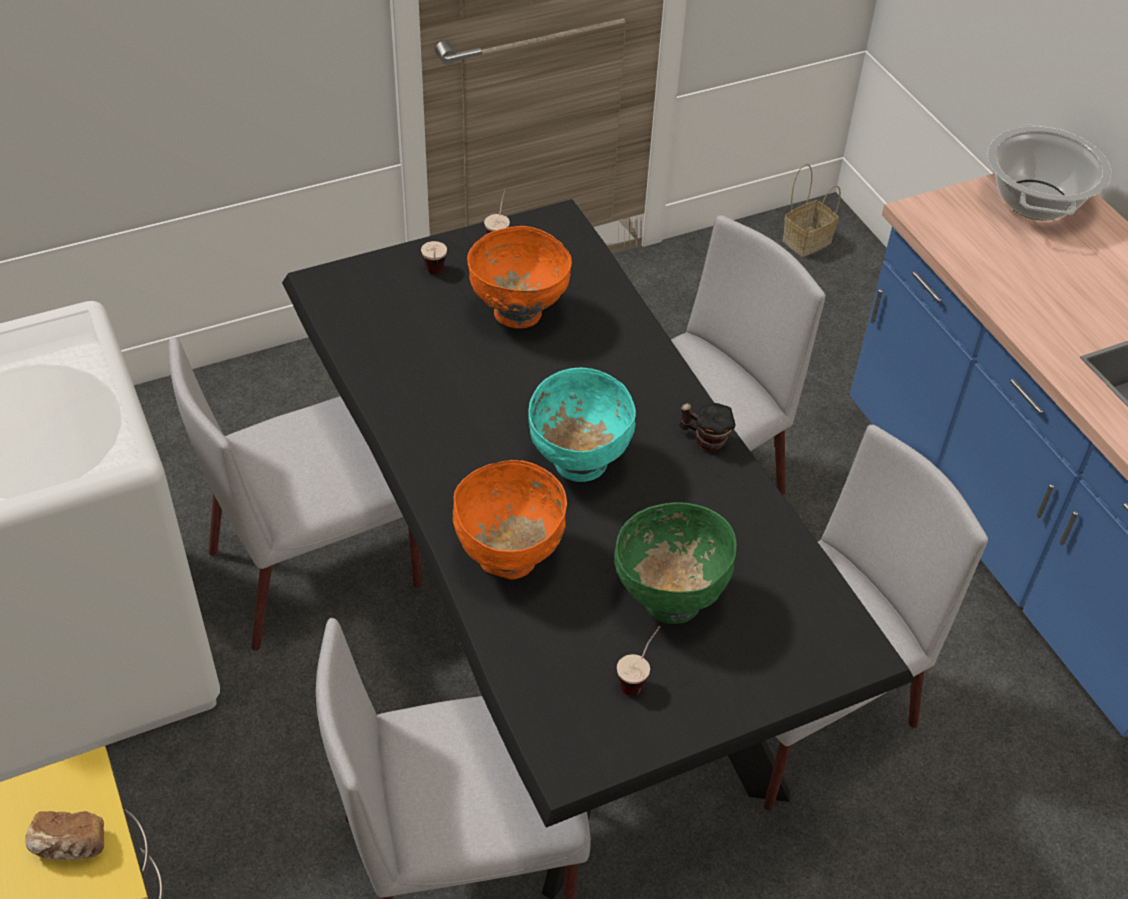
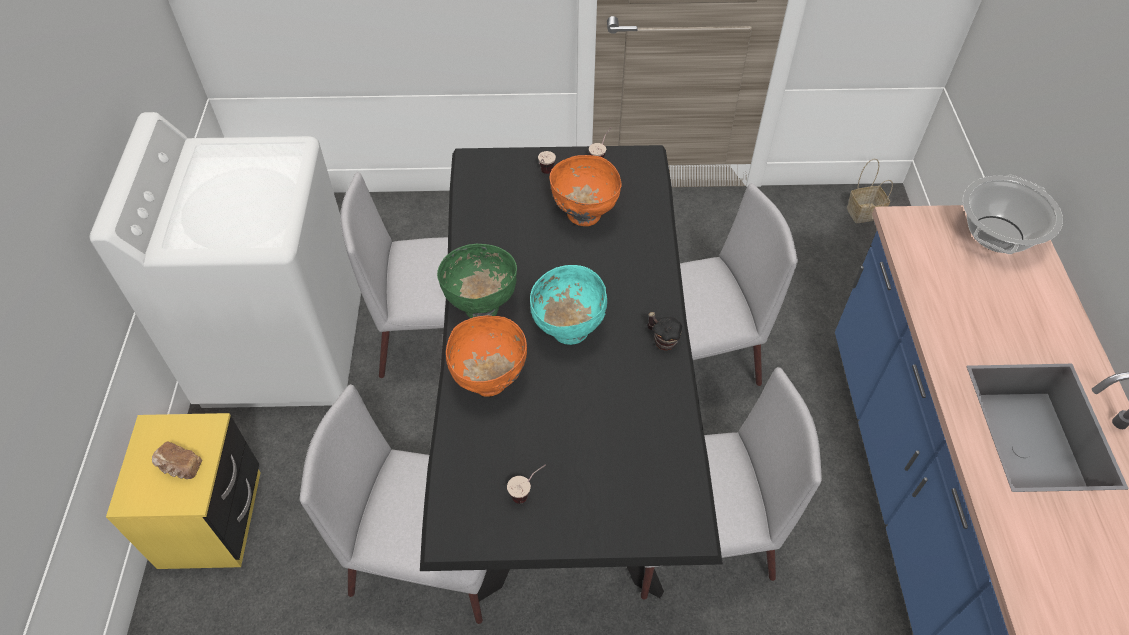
camera: 25 degrees right, 5 degrees up
(670, 599) = (578, 445): green bowl -> green bowl (481, 305)

